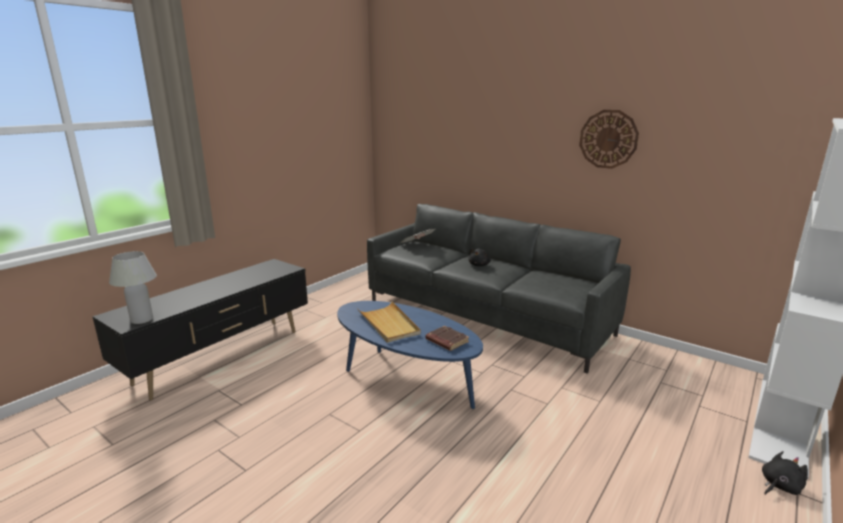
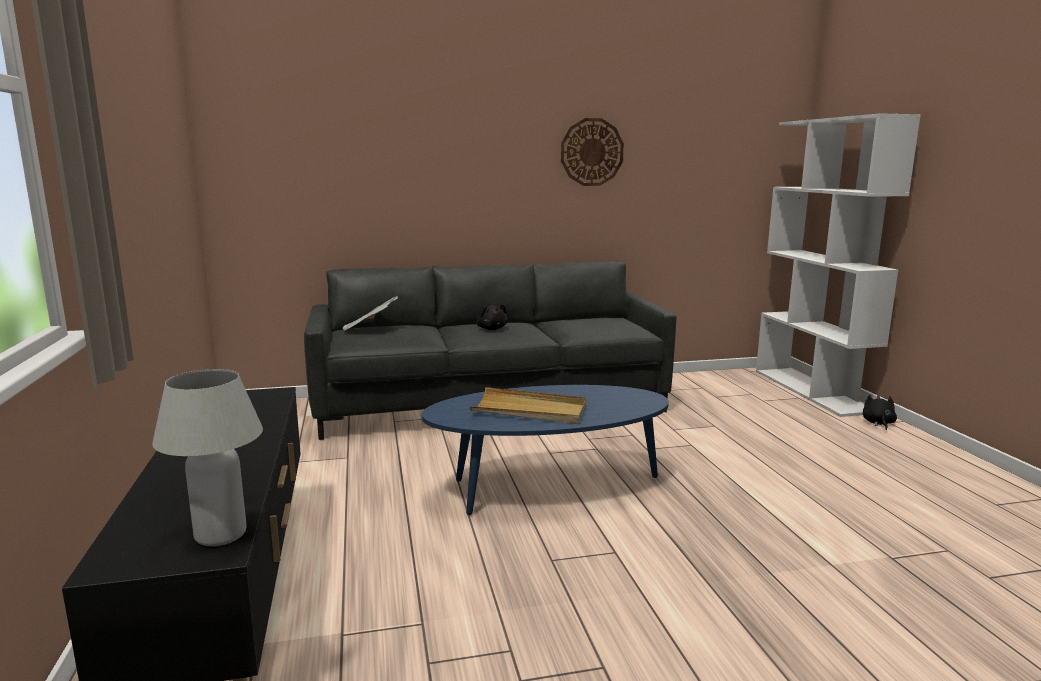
camera: 50 degrees left, 5 degrees down
(446, 341) = (619, 400): brown book -> none

